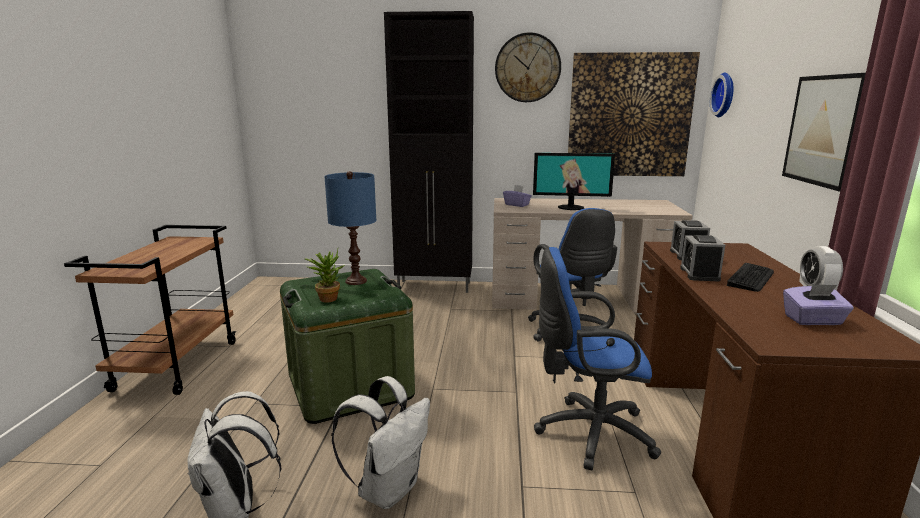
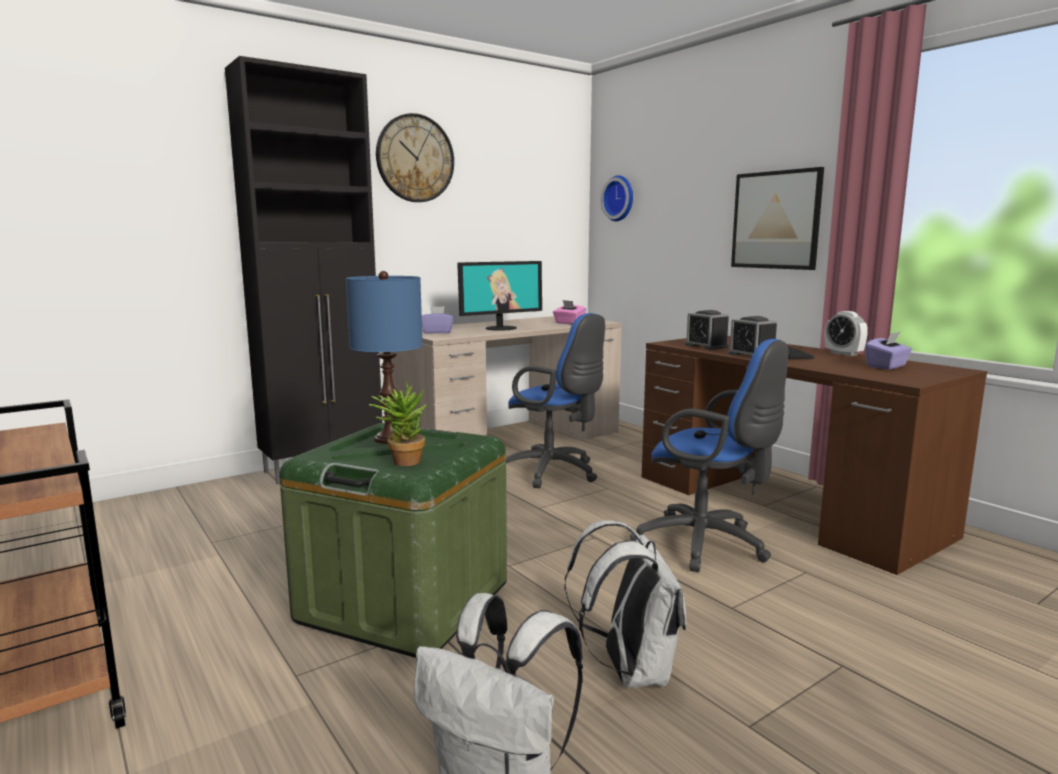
camera: 40 degrees left, 5 degrees down
(588, 433) = (707, 545): blue office chair -> blue office chair turned 105 degrees counterclockwise
(629, 116) = (524, 221): picture -> none
(640, 209) = (569, 323): none -> pink tissue box

